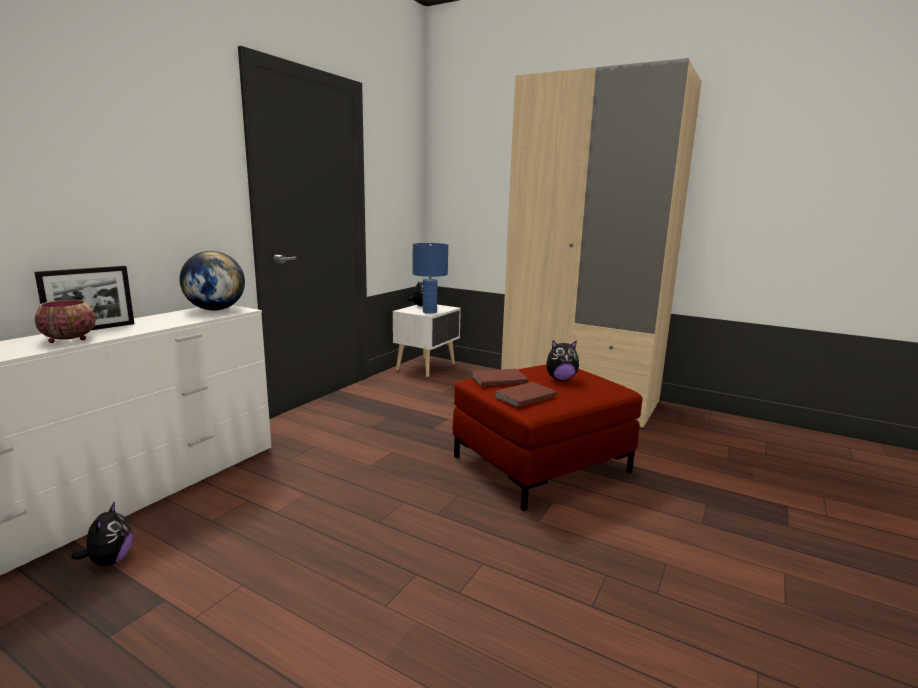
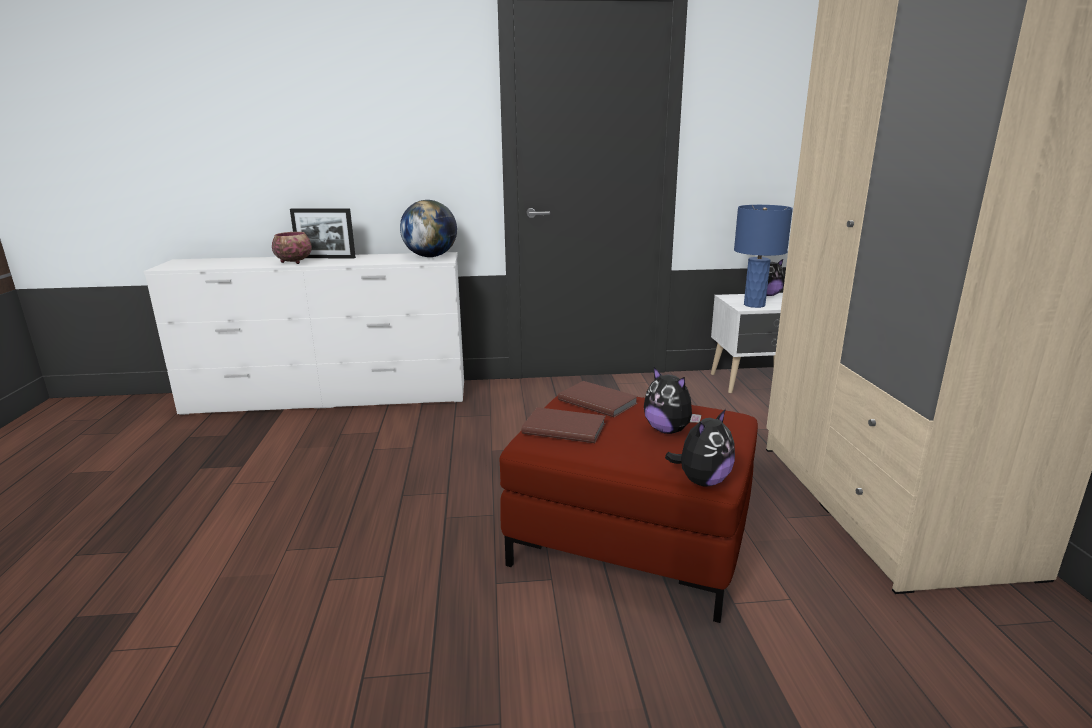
camera: 55 degrees right, 5 degrees up
(110, 561) = (270, 429): plush toy -> plush toy (702, 481)

